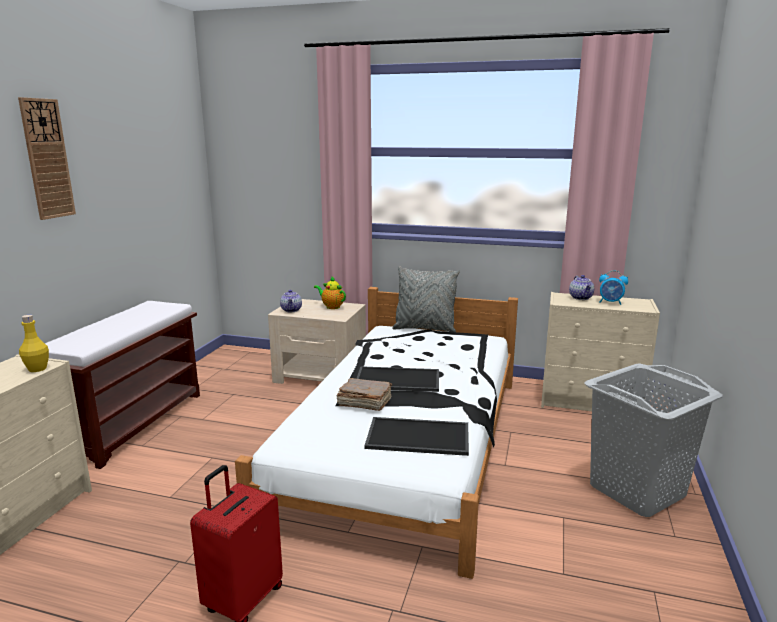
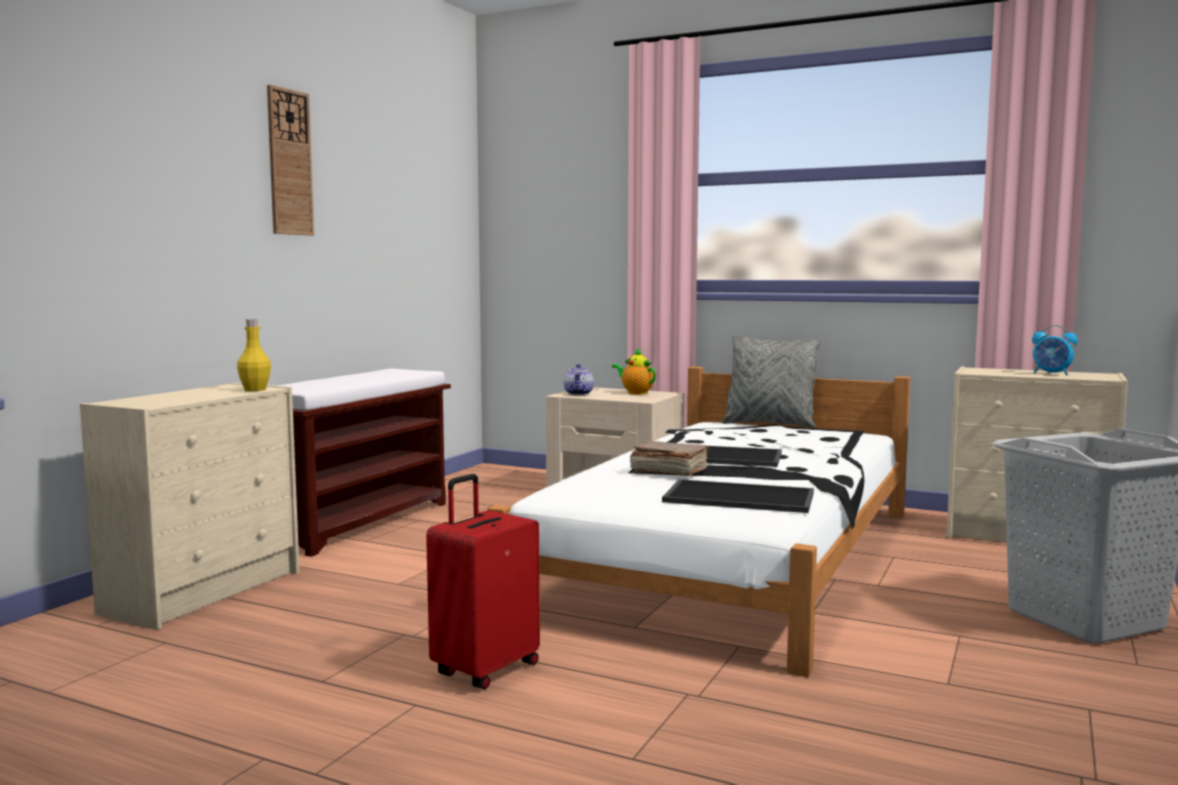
camera: 10 degrees right, 10 degrees down
(581, 298) = (1006, 370): teapot -> none

